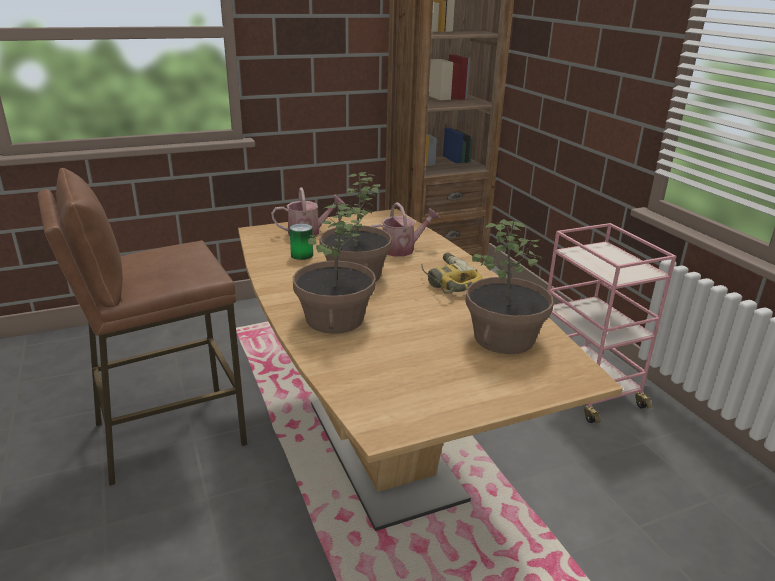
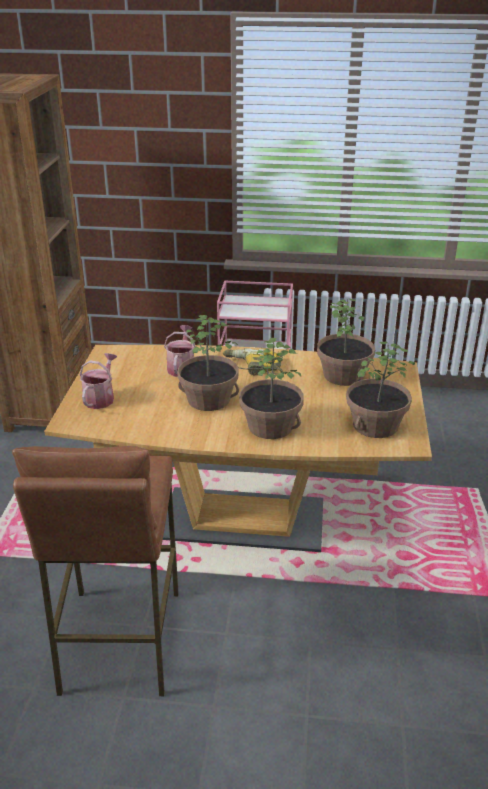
camera: 60 degrees left, 5 degrees up
(302, 255) = (146, 412): can -> none
(405, 388) = (375, 425): none -> potted plant

